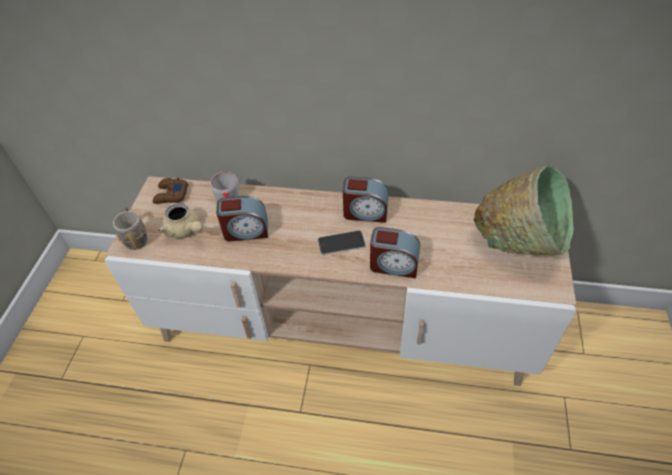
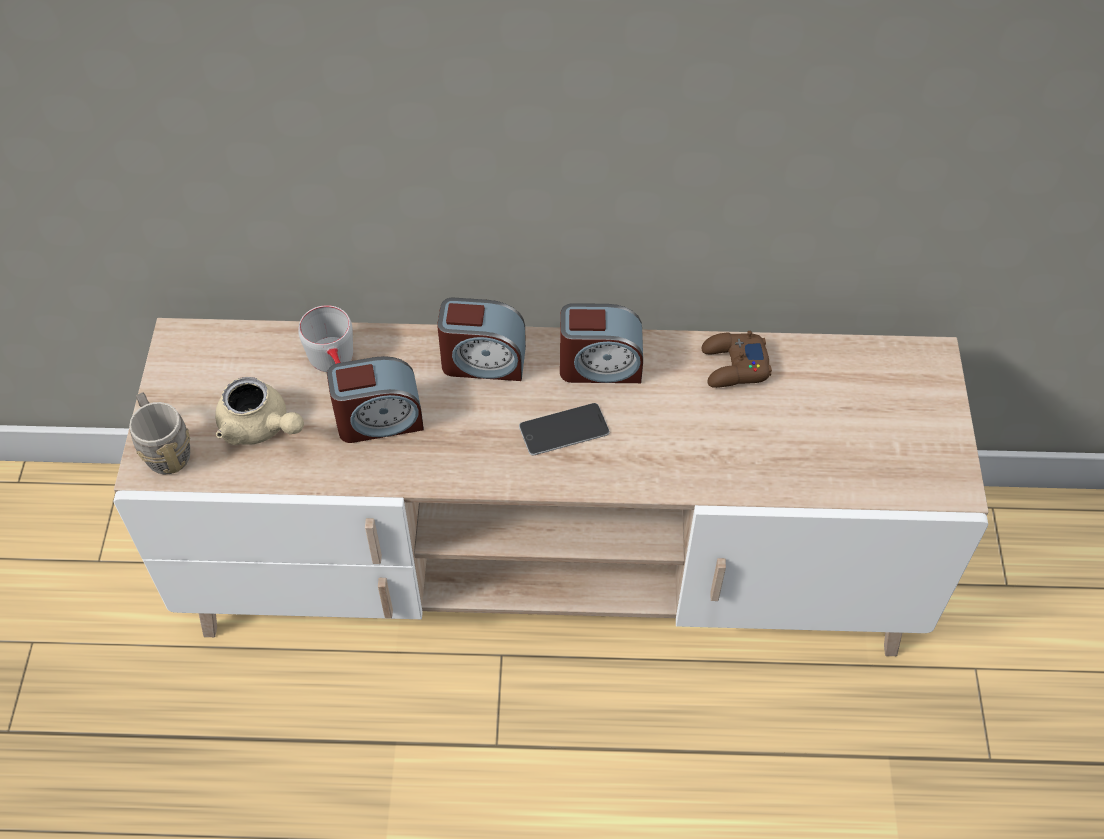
camera: 10 degrees left, 5 degrees up
(171, 195) = (214, 355): brown game controller -> brown game controller (734, 366)
(393, 265) = (666, 465): alarm clock -> alarm clock (483, 361)
(519, 244) = (885, 407): green bowl -> none

